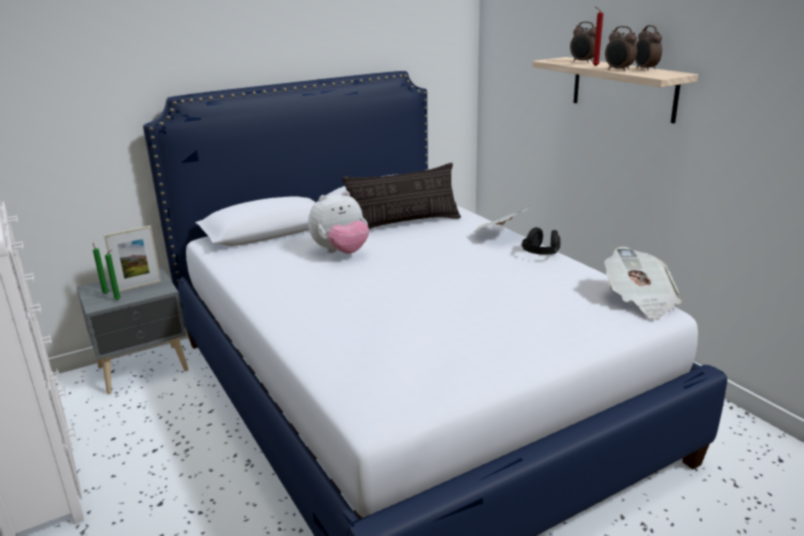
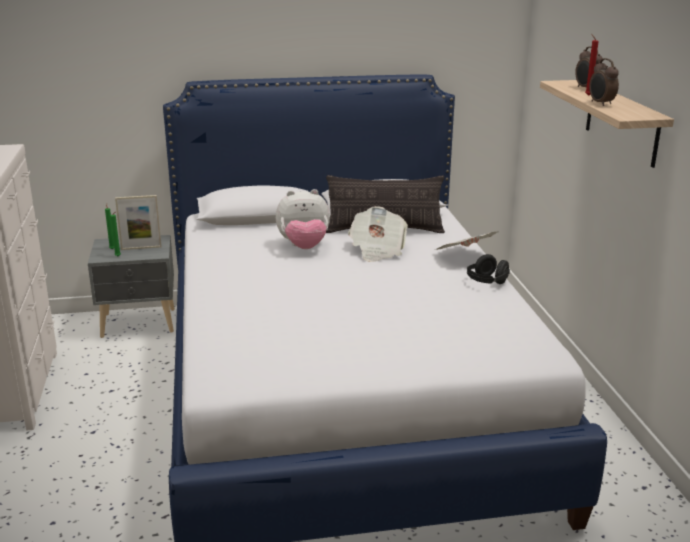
camera: 20 degrees right, 0 degrees up
(640, 301) = (538, 344): newspaper -> newspaper (377, 250)
(645, 69) = (630, 106): alarm clock -> none

